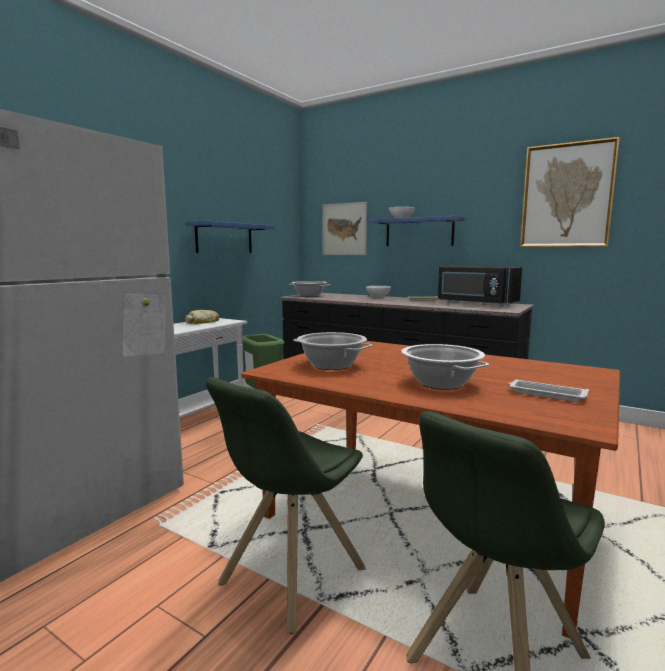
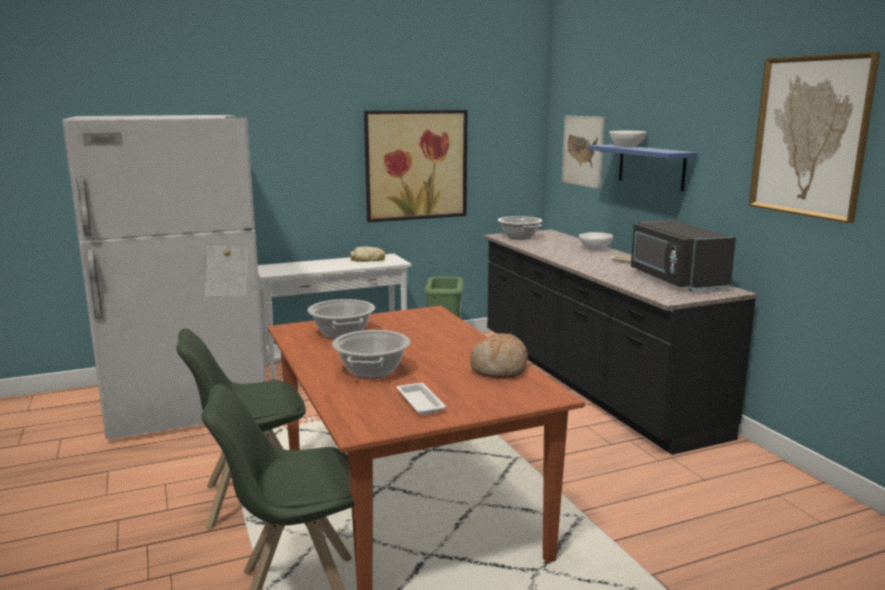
camera: 35 degrees right, 5 degrees up
(224, 238) = (416, 165): blue shelf -> picture
(515, 364) = (499, 369): none -> bread

